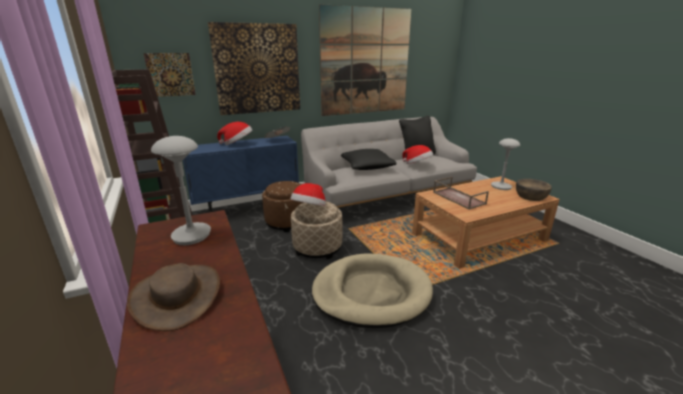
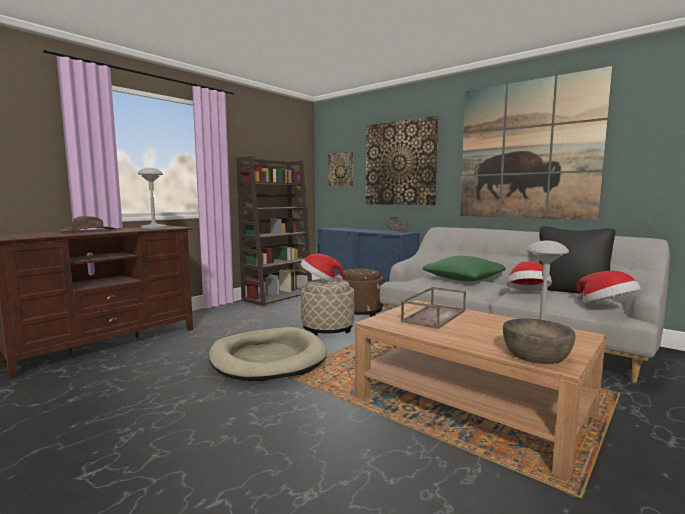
camera: 65 degrees right, 15 degrees down
(237, 144) = (365, 230): hat -> hat (606, 306)
(367, 167) = (463, 279): black pillow -> green pillow

